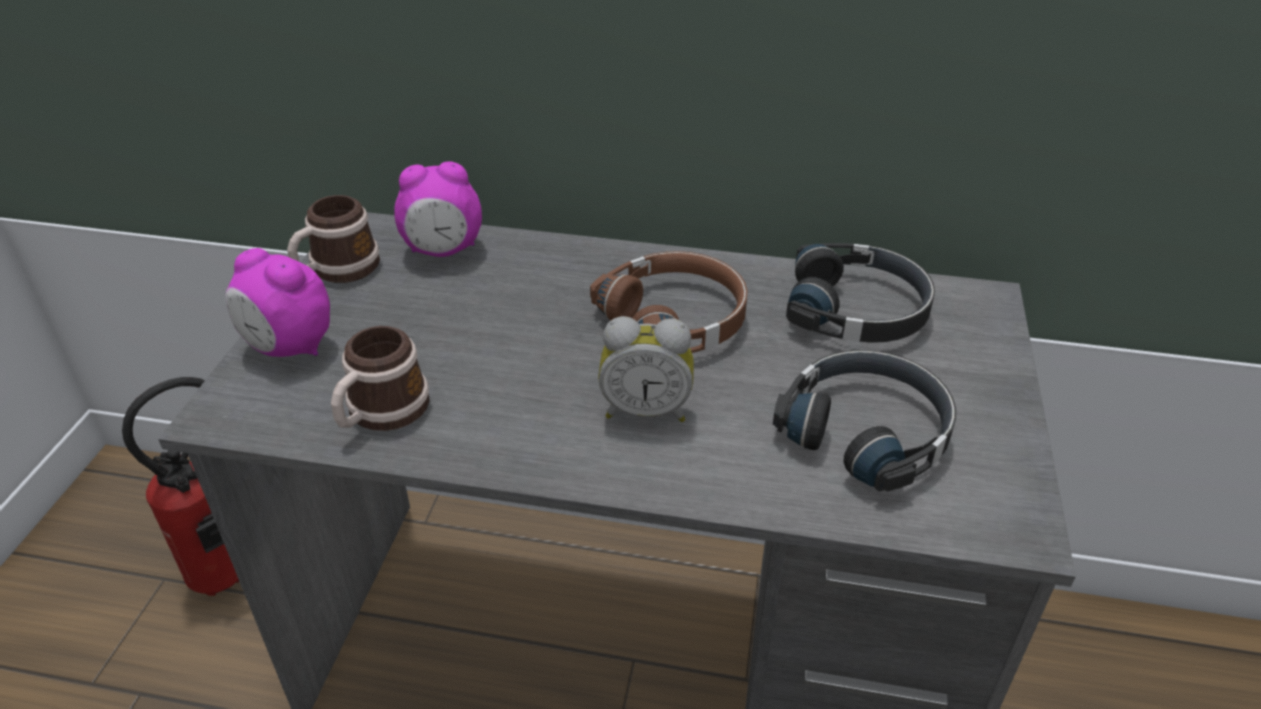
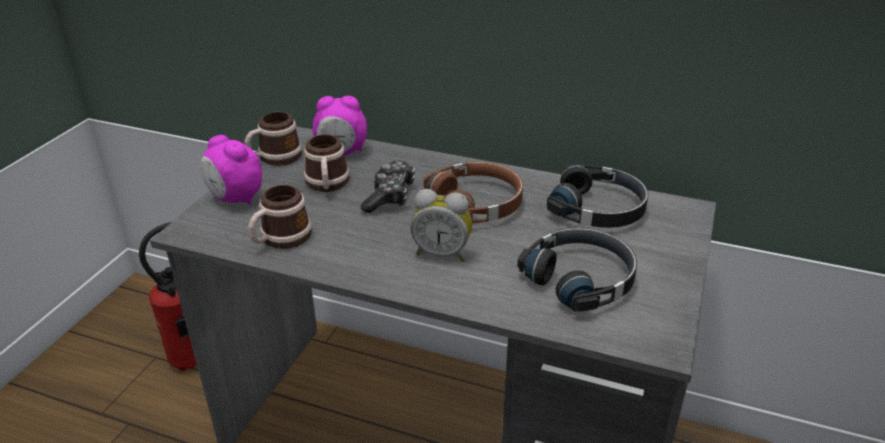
camera: 10 degrees right, 5 degrees down
(434, 309) = (327, 185): none -> mug
(538, 319) = (390, 196): none -> game controller

